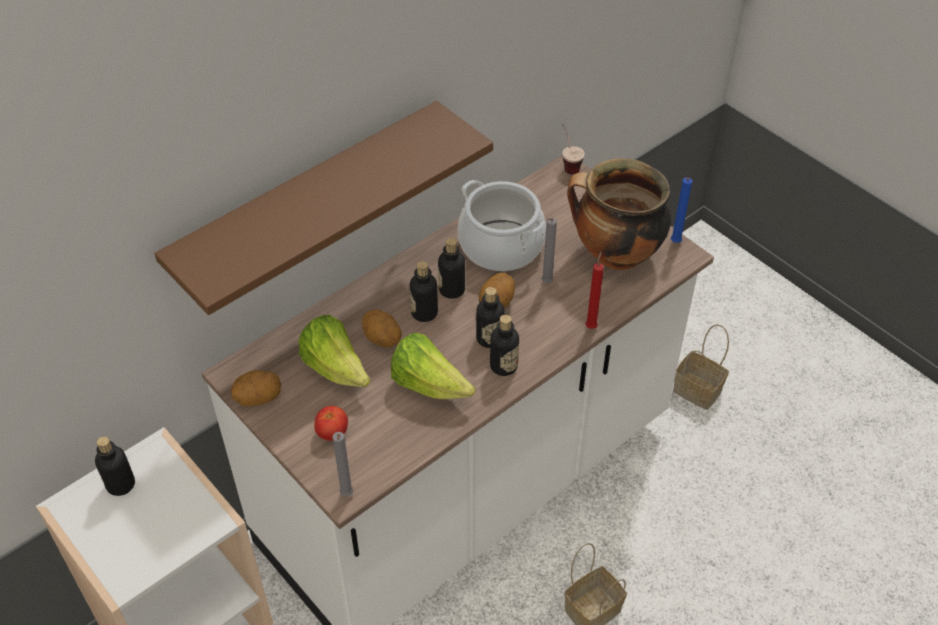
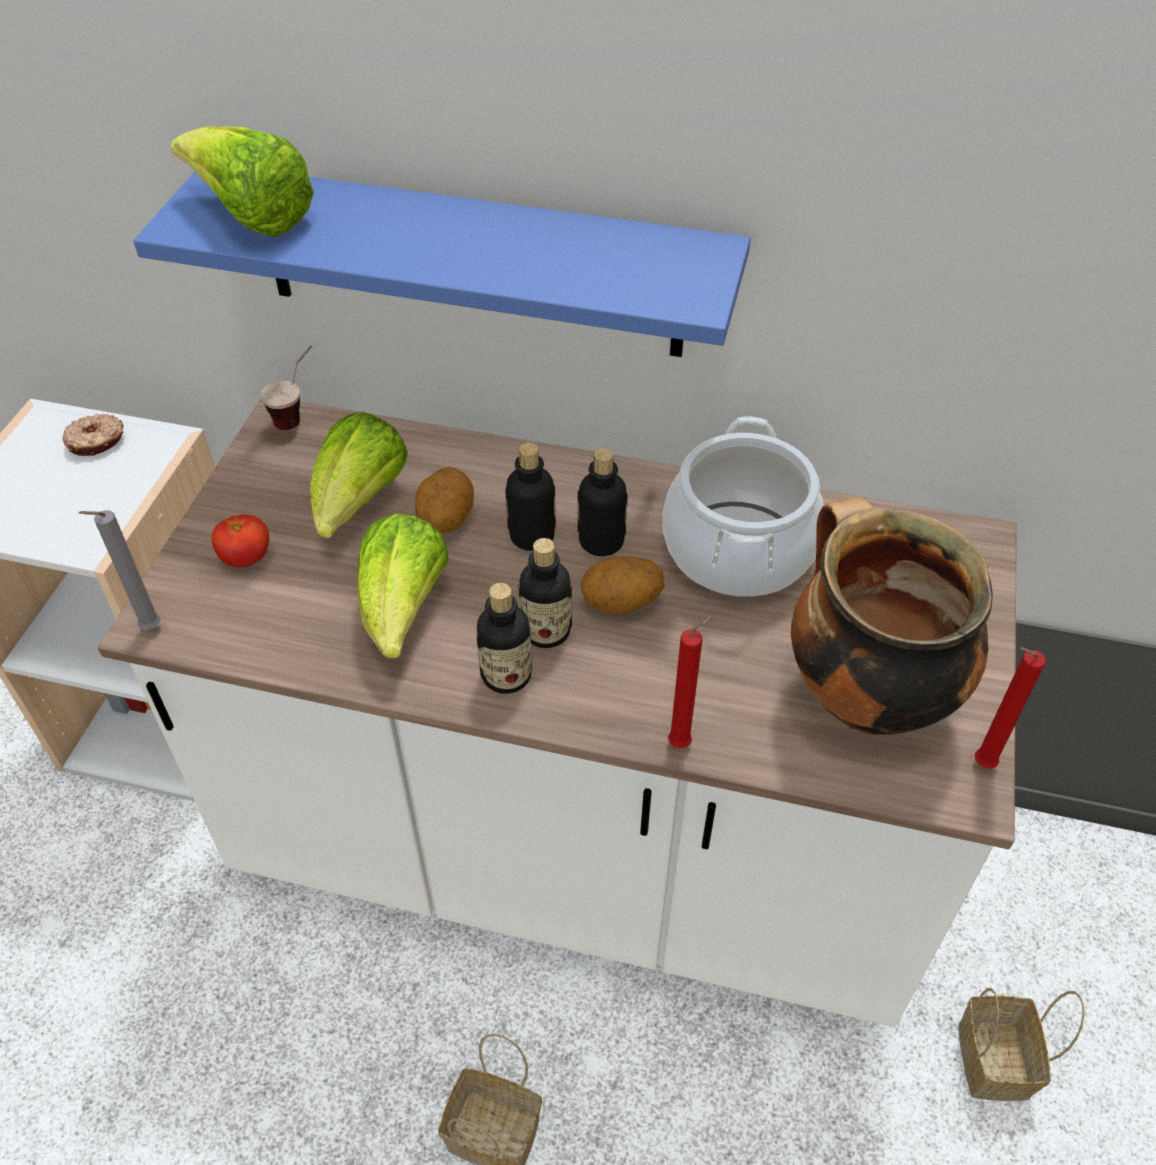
camera: 55 degrees right, 0 degrees up
(121, 484) = (96, 442): bottle -> donut
(236, 253) = (252, 217): none -> lettuce
(258, 398) = (256, 462): potato -> none
(309, 204) = (471, 262): brown shelf -> blue shelf
(545, 283) = (716, 638): grey candle -> none
(568, 164) = (991, 536): cup -> cup (298, 414)
(674, 243) = (980, 764): blue candle -> red candle

